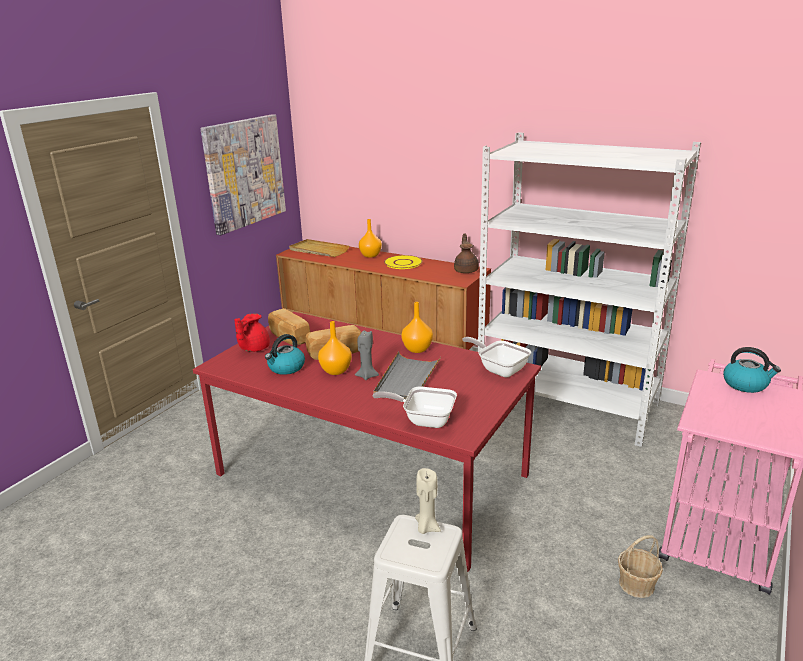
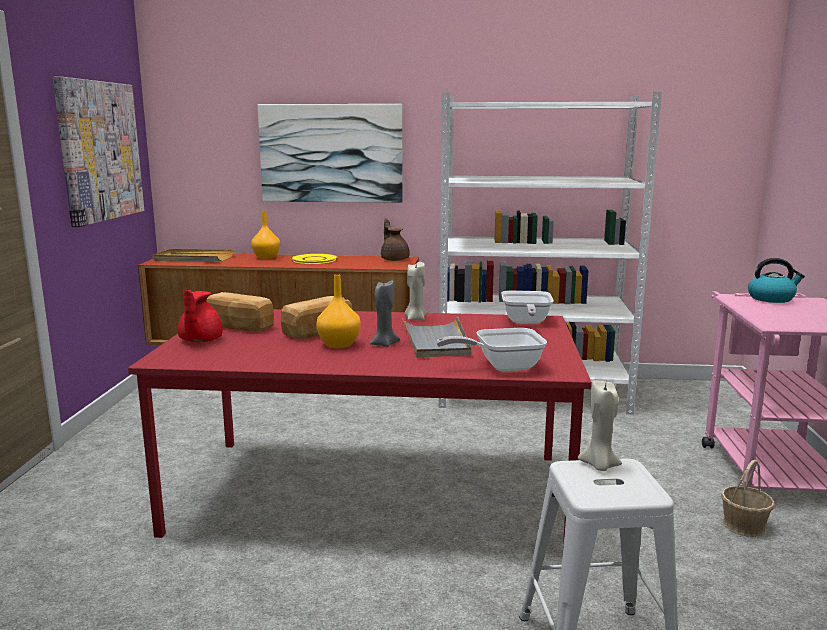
camera: 25 degrees left, 10 degrees down
(286, 368) = (269, 350): kettle -> none
(418, 349) = (415, 319): orange vase -> beige candle
(424, 173) = (331, 153): none -> picture
(499, 369) = (525, 322): frying pan -> frying pan turned 105 degrees counterclockwise

